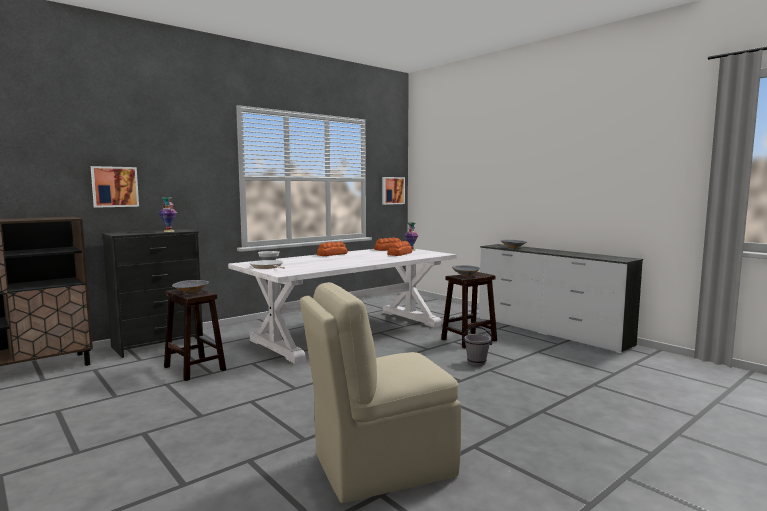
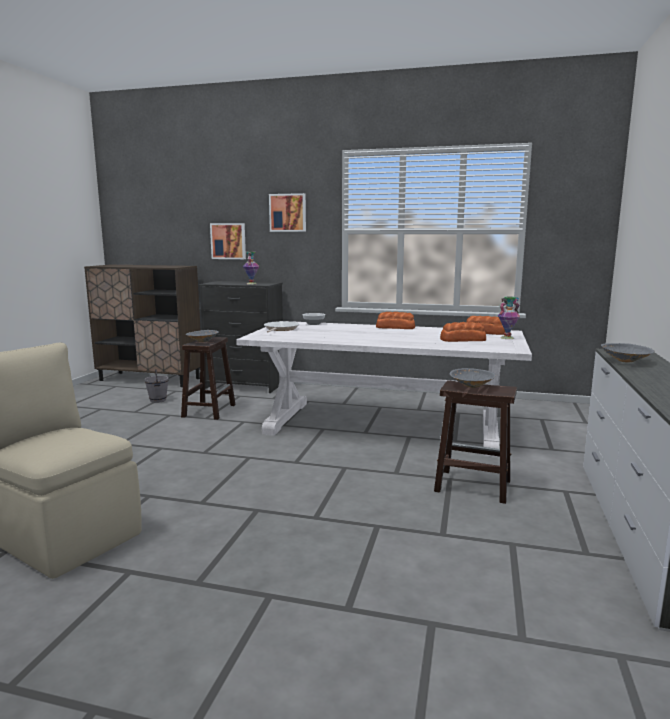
camera: 55 degrees right, 5 degrees up
(392, 190) = (580, 247): picture -> picture (288, 212)
(476, 362) = (392, 511): grey bucket -> grey bucket (158, 400)

